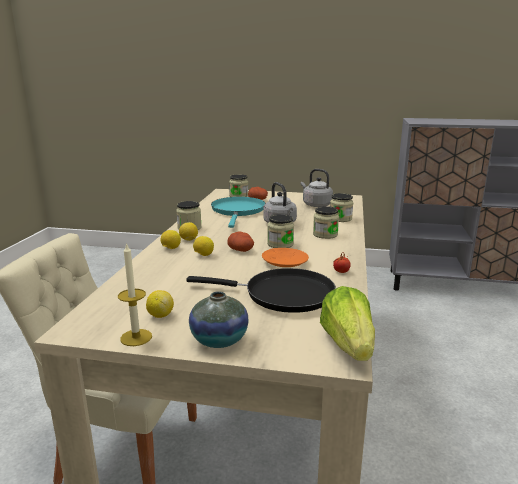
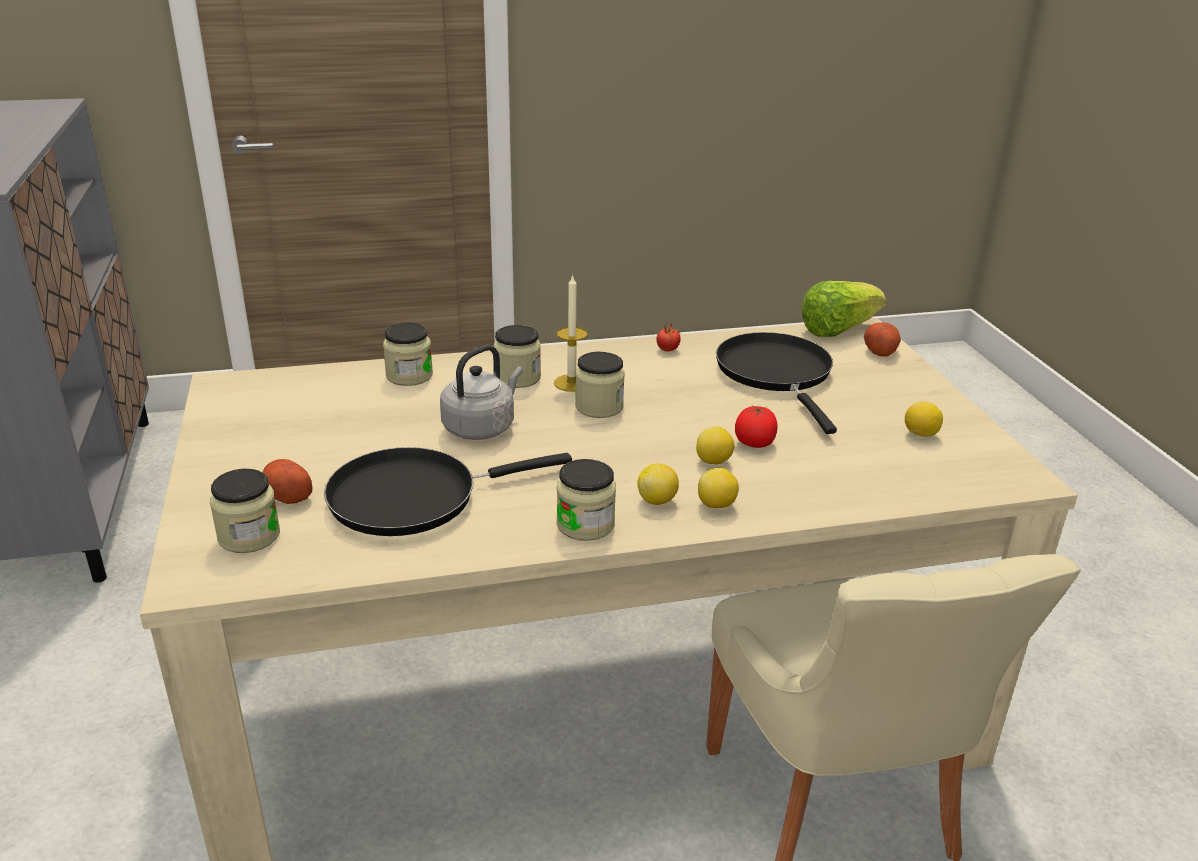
camera: 115 degrees left, 10 degrees up
(136, 337) = (977, 433): candle -> candle (571, 383)
(209, 267) = (754, 443): none -> tomato
(219, 340) = (914, 387): vase -> none
(238, 211) = (413, 497): turquoise frying pan -> black frying pan
(241, 250) = (658, 433): potato -> potato (880, 350)
(284, 262) = (674, 390): orange plate -> none
(315, 205) = (309, 413): grey kettle -> none

